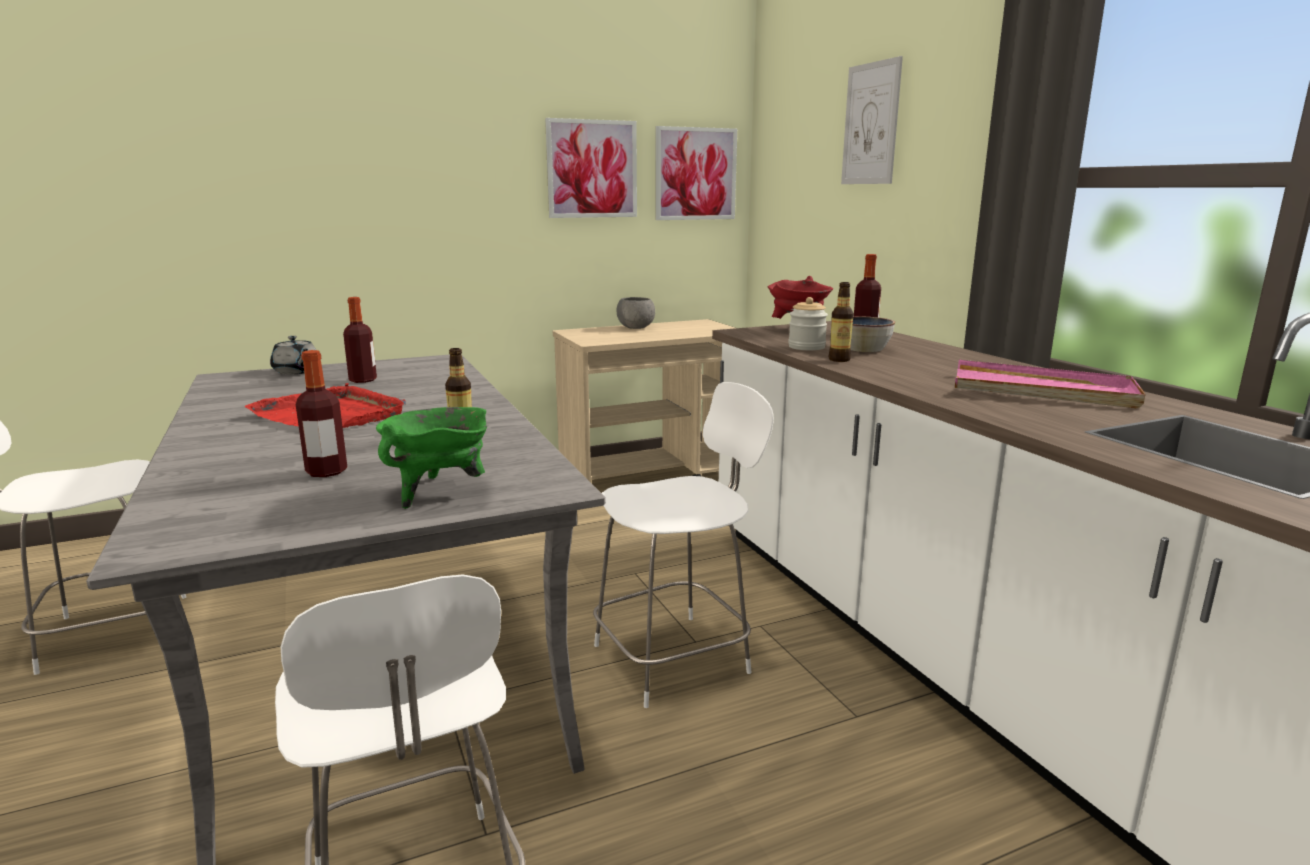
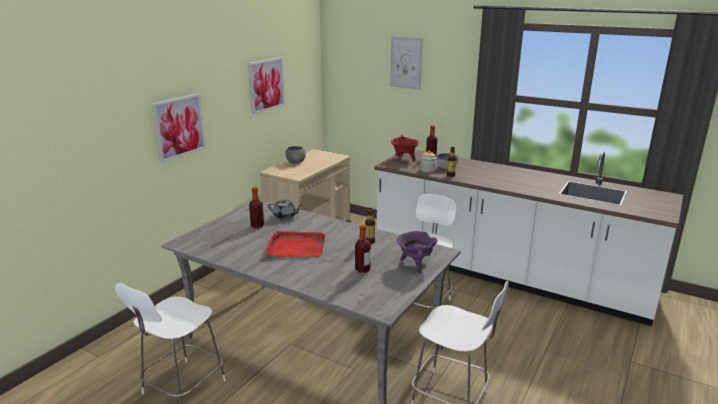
camera: 35 degrees left, 5 degrees up
(297, 371) = (210, 229): grey teapot -> grey teapot (285, 216)
(440, 492) = (415, 264): green cooking pot -> purple cooking pot
(695, 174) = (303, 78): picture -> picture (179, 127)
(1042, 391) = (526, 178): pink tray -> none

